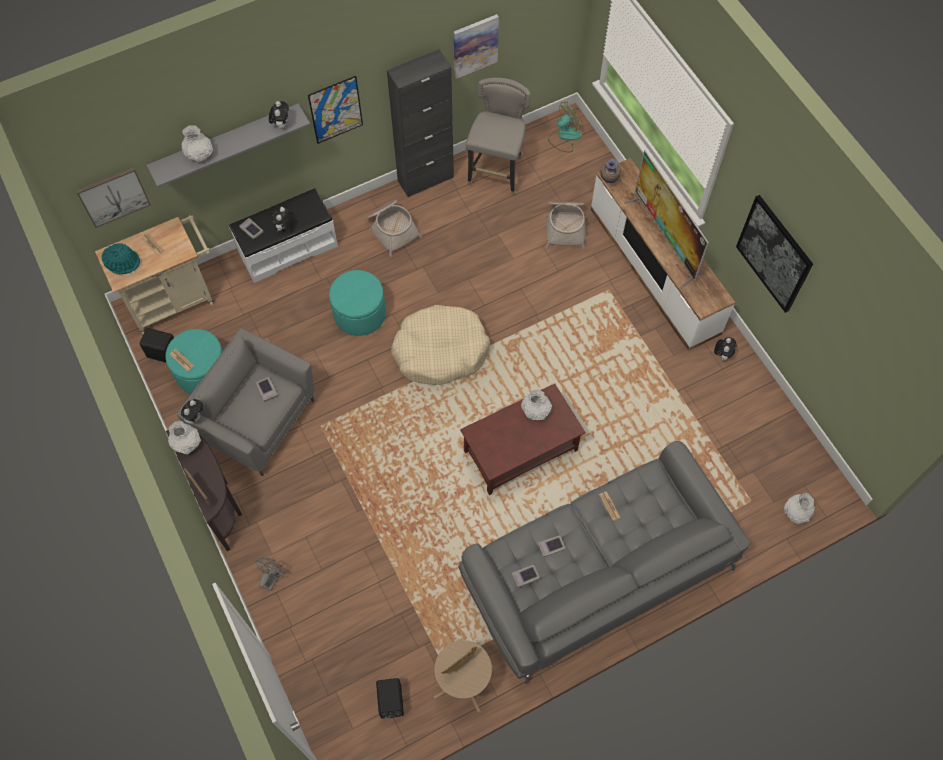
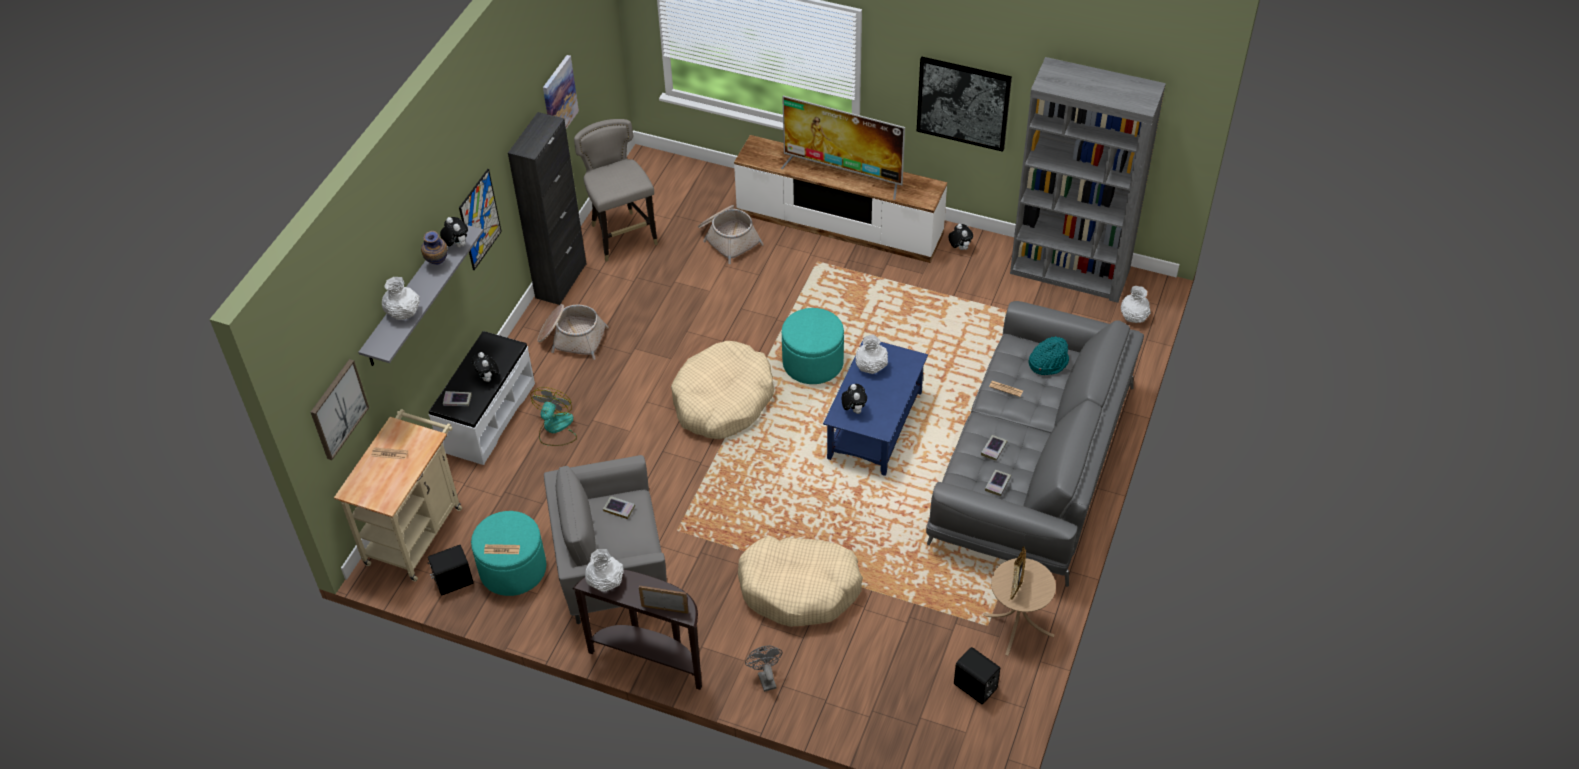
camera: 40 degrees left, 15 degrees down
(122, 262) = (374, 487): turquoise hat -> turquoise hat (1048, 362)
(195, 417) = (581, 567): plush toy -> plush toy (853, 409)
(353, 532) = (799, 588): none -> beige dog bed
(359, 313) = (616, 421): turquoise ottoman -> turquoise ottoman (813, 363)
(520, 451) = (875, 426): brown coffee table -> blue coffee table
(564, 136) = (653, 174): fan -> fan (555, 428)
(608, 181) = (751, 162): vase -> vase (437, 264)
(785, 438) = (1070, 272): none -> grey bookcase

